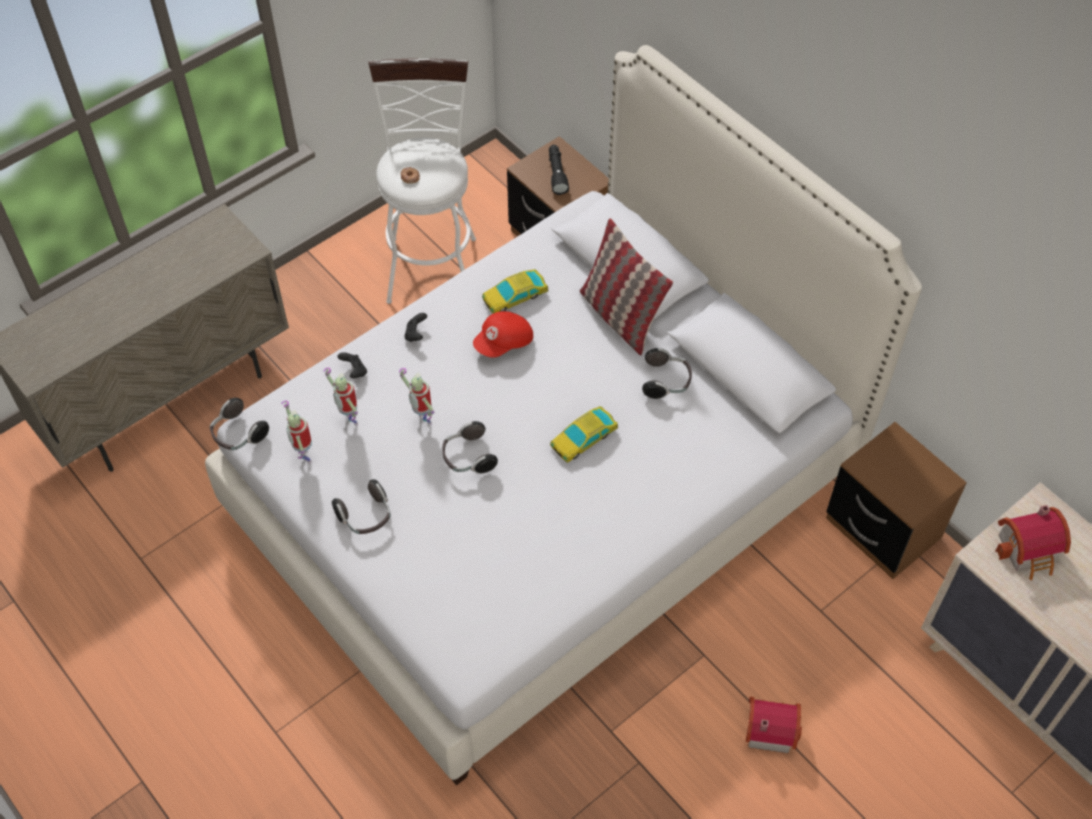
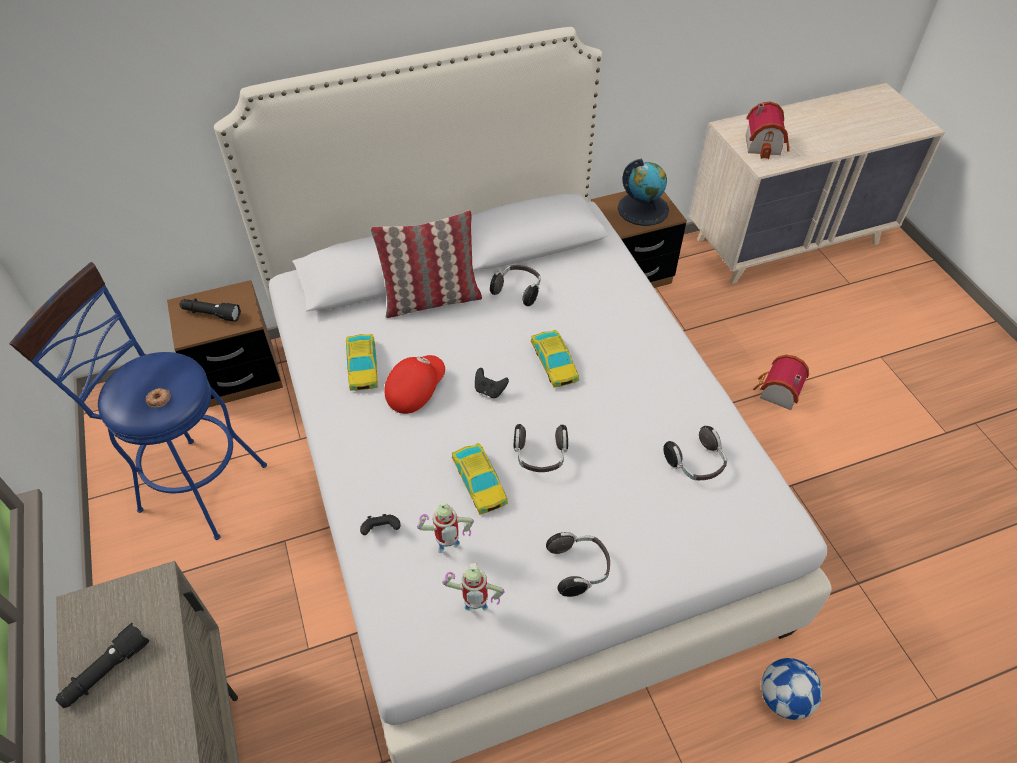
camera: 70 degrees left, 5 degrees down
(181, 256) = (106, 671): none -> black flashlight
(238, 434) = (410, 680): headphones -> headphones (696, 464)
(389, 788) = (784, 698): none -> football
(416, 334) = (363, 460): black game controller -> black game controller (489, 390)
(422, 420) = (479, 482): toy robot -> toy car
(432, 262) = (193, 484): white stool -> blue stool
(504, 343) = (415, 390): red cap -> red cap turned 120 degrees counterclockwise
(907, 478) = (643, 209): none -> globe

